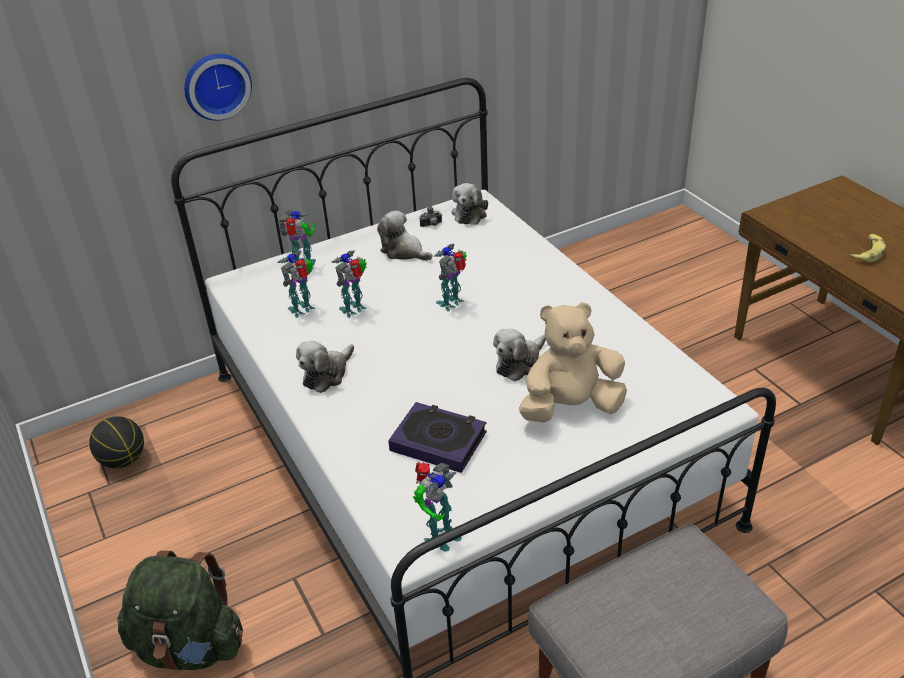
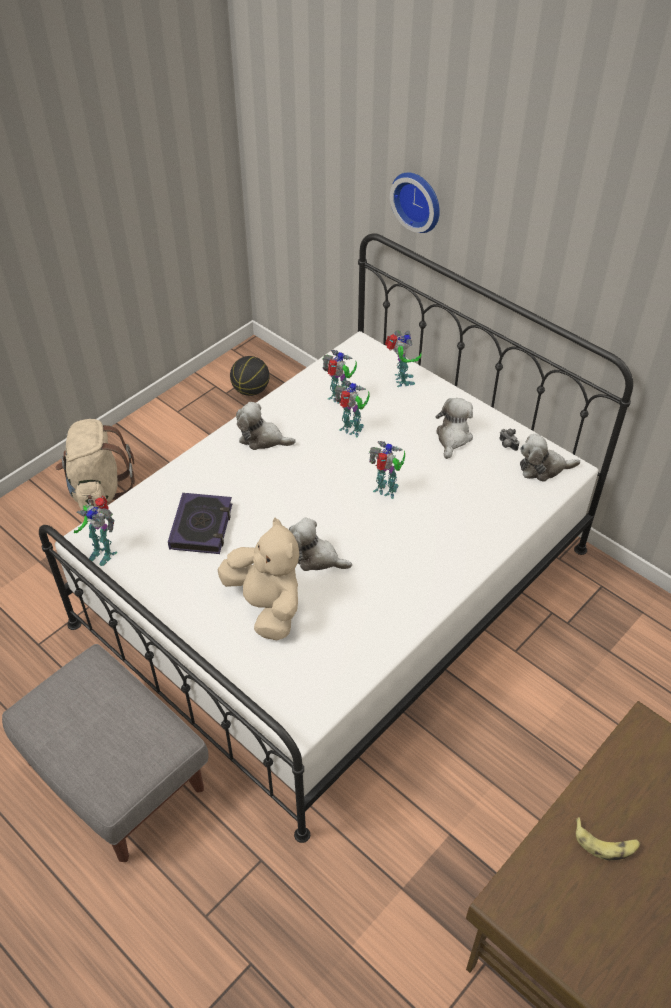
camera: 70 degrees right, 10 degrees up
(190, 646) = (99, 490): green backpack -> beige backpack

